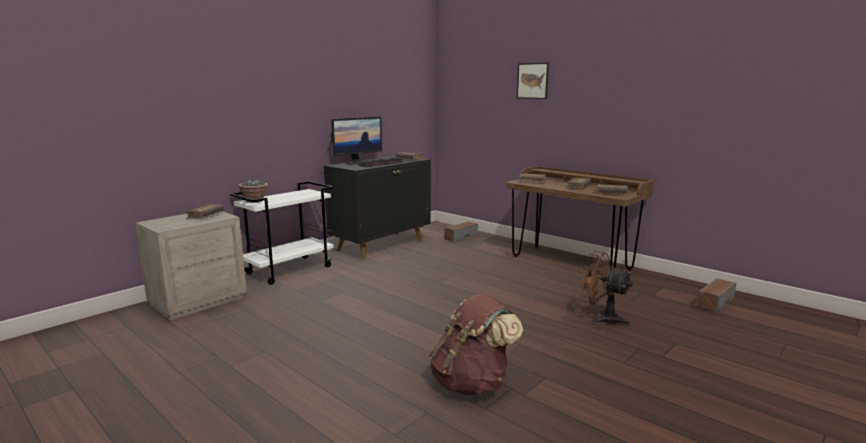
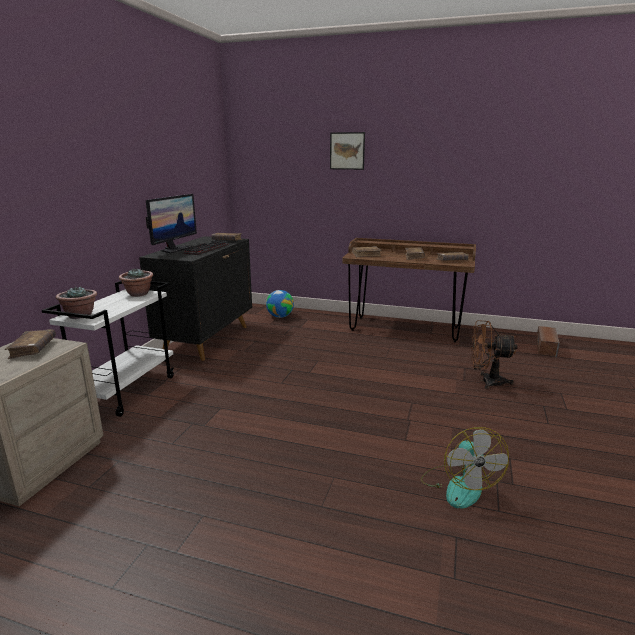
camera: 25 degrees left, 5 degrees up
(309, 193) = (138, 294): none -> potted plant
(460, 237) = (280, 316): speaker -> globe
(472, 383) = (459, 485): brown backpack -> fan

